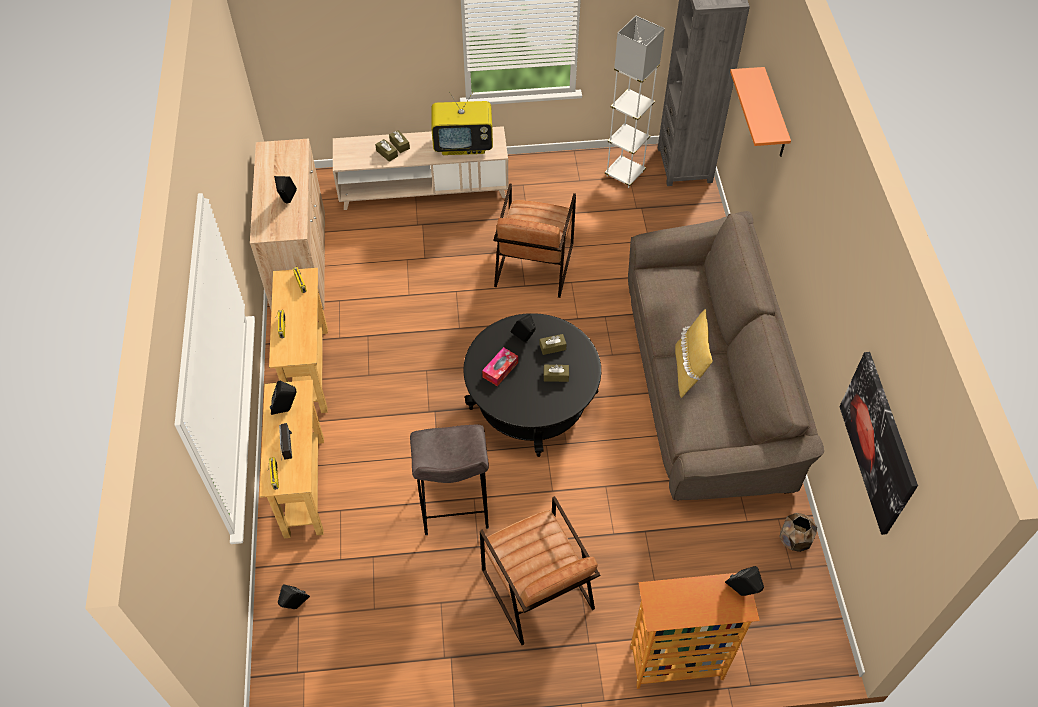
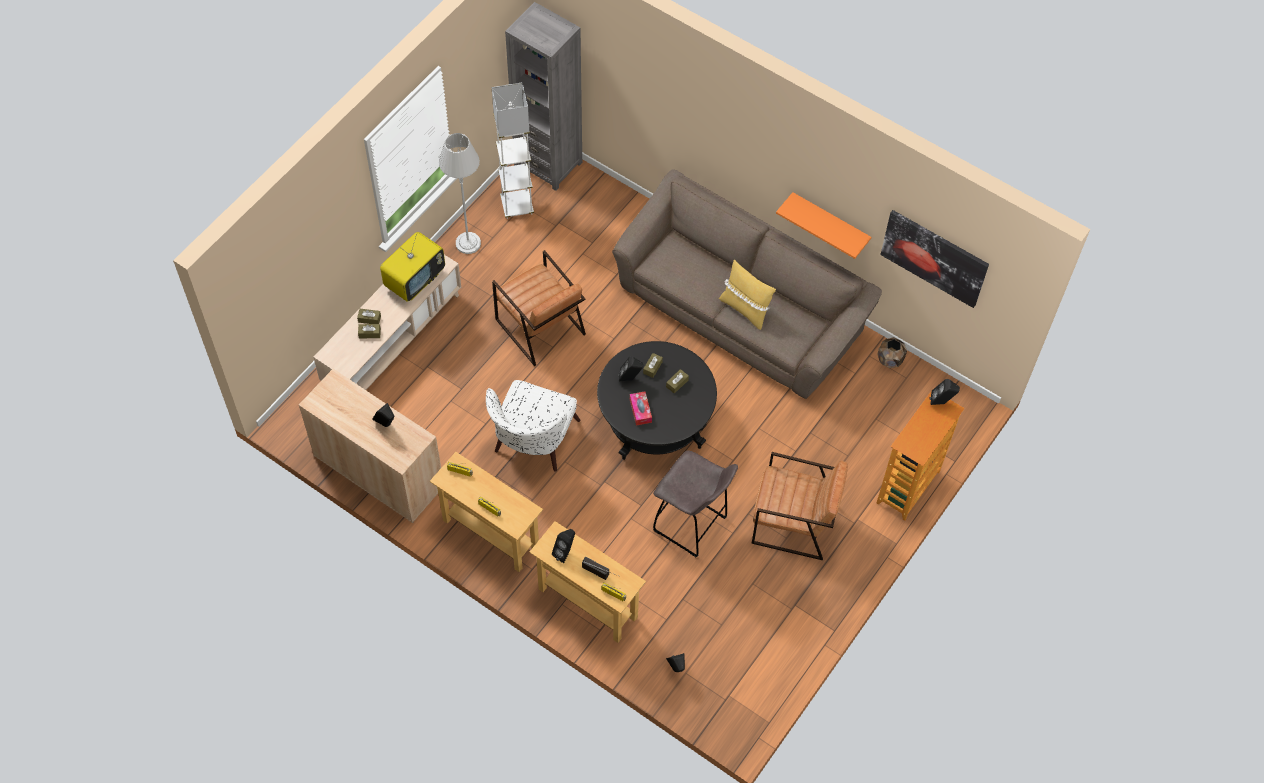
camera: 50 degrees left, 5 degrees up
(421, 337) = (532, 443): none -> white armchair
(557, 171) = (468, 243): none -> grey floor lamp
(774, 115) = (666, 94): orange shelf -> orange shelf (830, 222)

